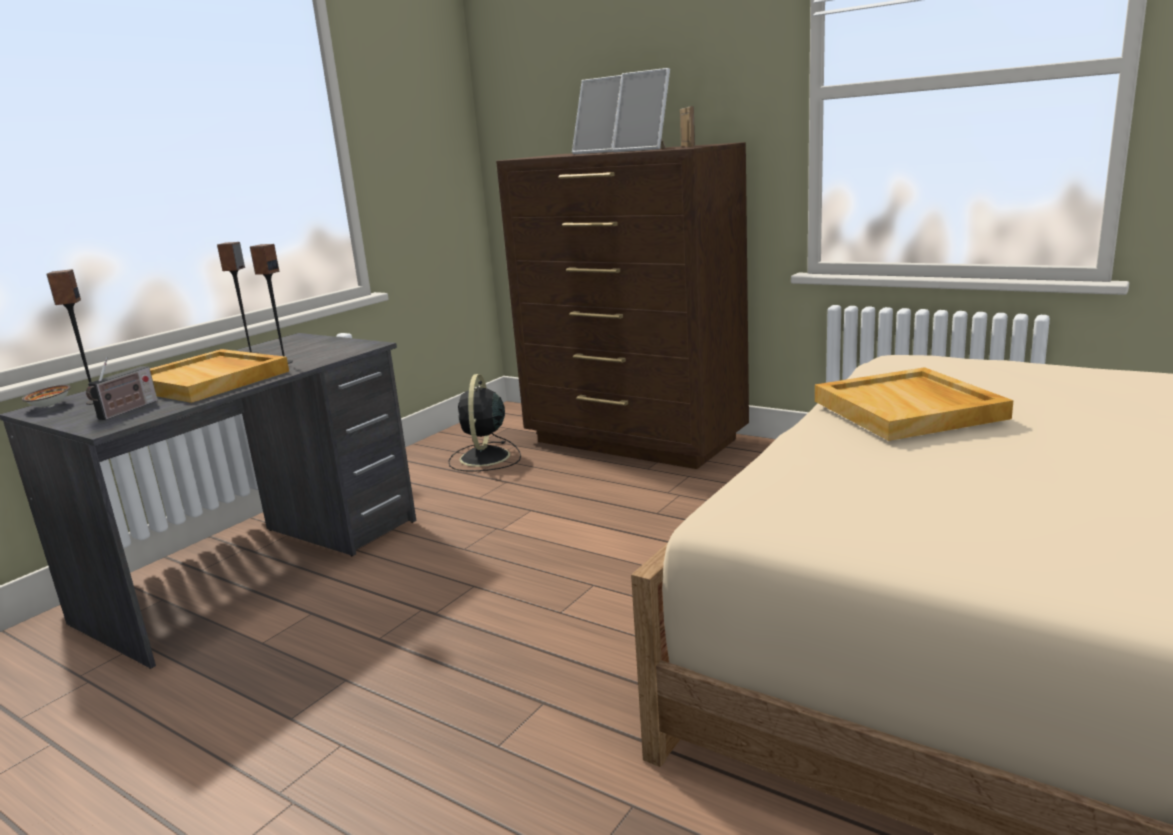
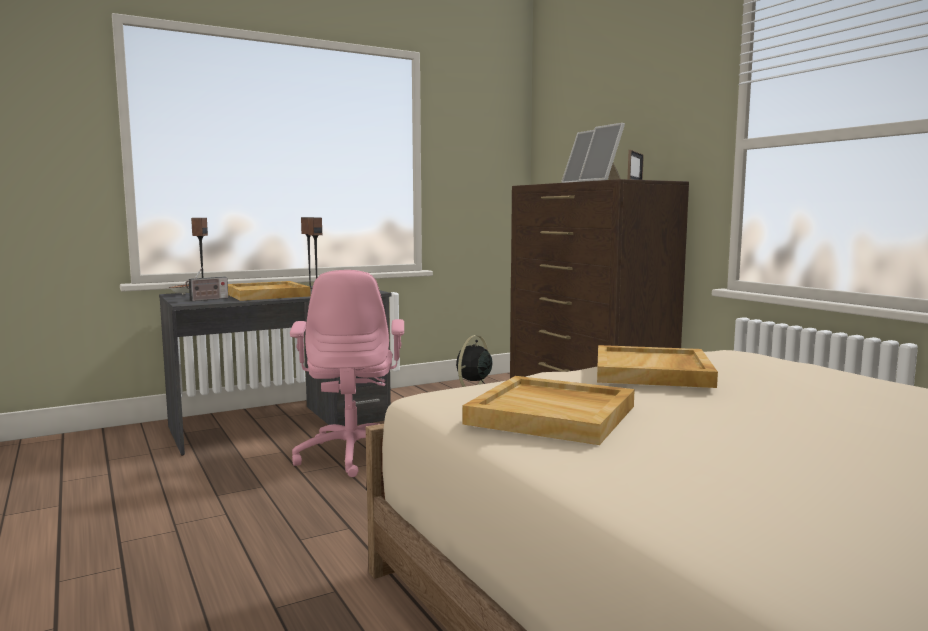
camera: 25 degrees right, 10 degrees down
(420, 588) = (352, 455): none -> pink office chair
(939, 506) = (553, 415): none -> beige tray

